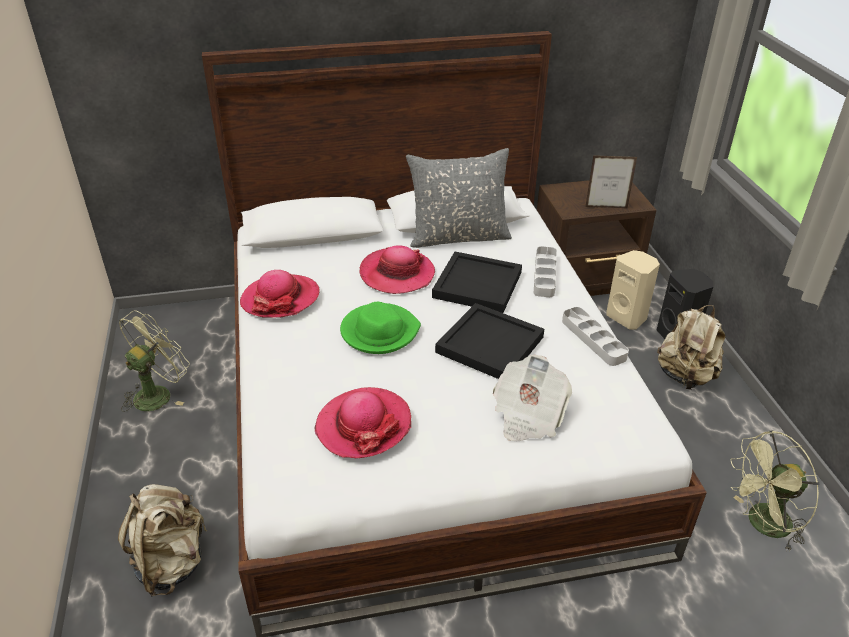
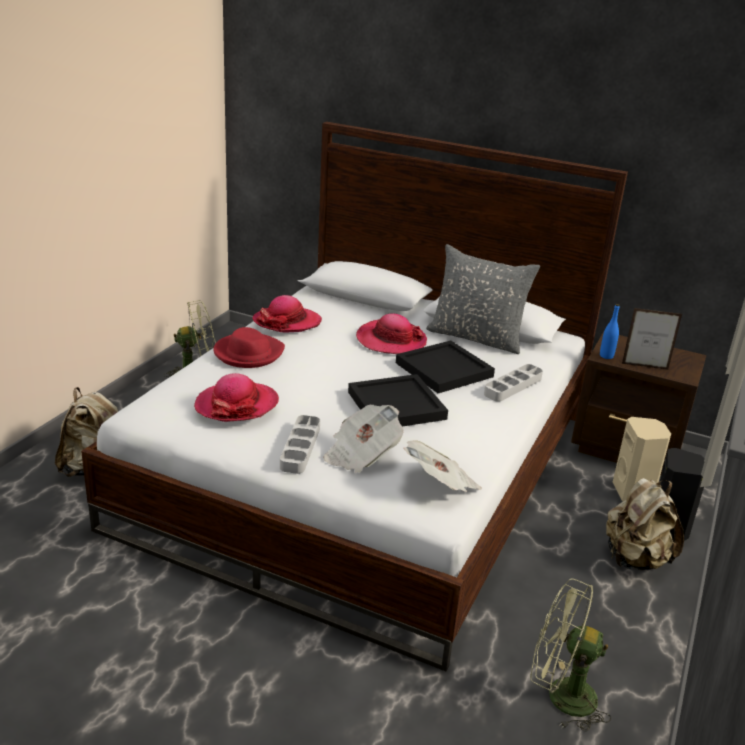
camera: 35 degrees right, 10 degrees down
(292, 356) = (248, 353): none -> red hat
(379, 331) = (325, 364): green hat -> none
(571, 210) = (606, 356): none -> blue bottle
(593, 339) = (490, 439): grey tray -> grey tray (300, 448)
(606, 207) = (645, 366): picture frame -> picture frame turned 150 degrees clockwise
(617, 408) = (441, 485): none -> newspaper

